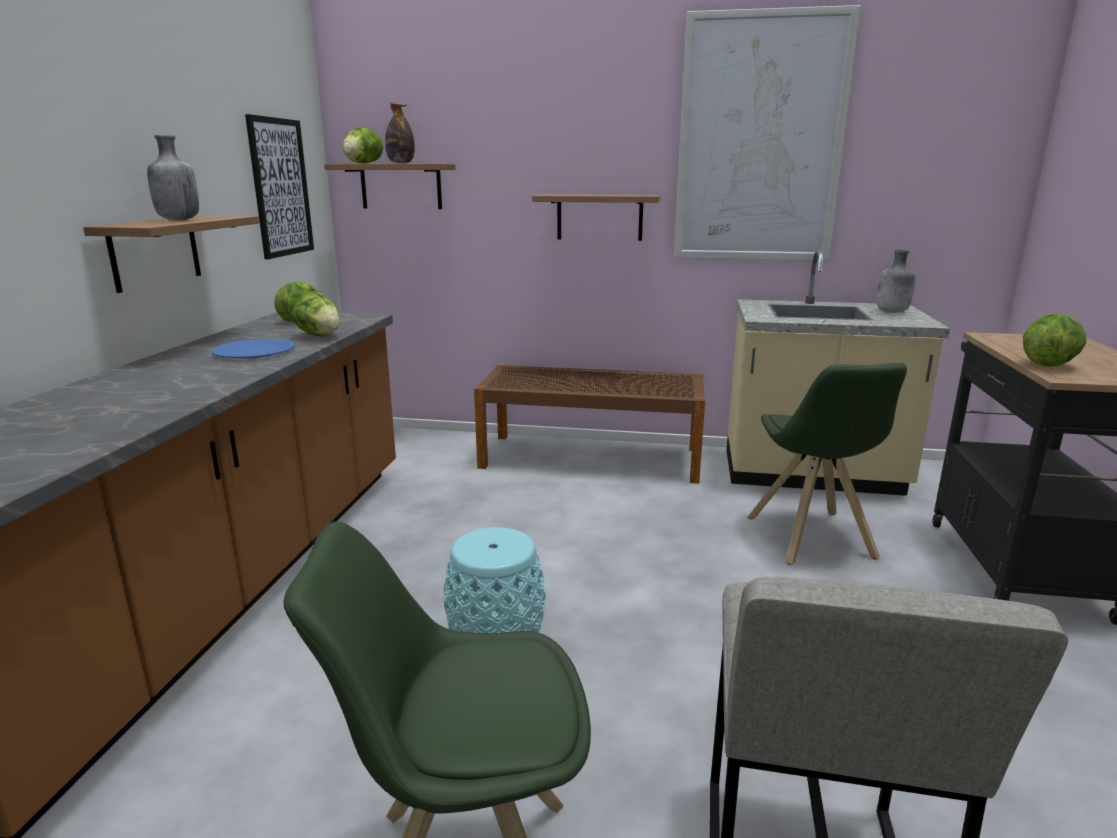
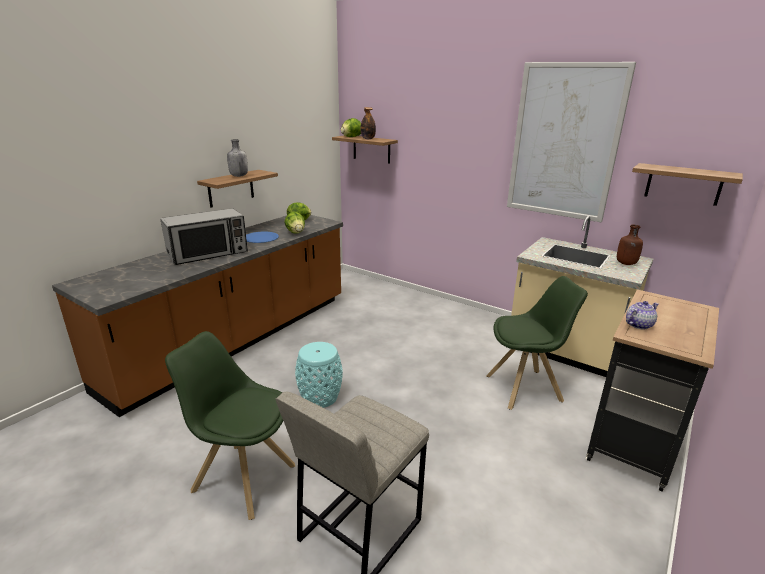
camera: 25 degrees right, 5 degrees up
(157, 388) = (208, 254): none -> microwave
(280, 188) = (306, 150): picture -> none
(591, 457) = (445, 312): brown bench -> none
(599, 217) = (468, 177): shelf -> shelf (683, 184)
(811, 537) = (524, 388): green chair -> green chair turned 120 degrees counterclockwise
(892, 312) = (626, 263): grey bottle -> brown bottle
(1047, 365) = (638, 324): lettuce -> teapot

